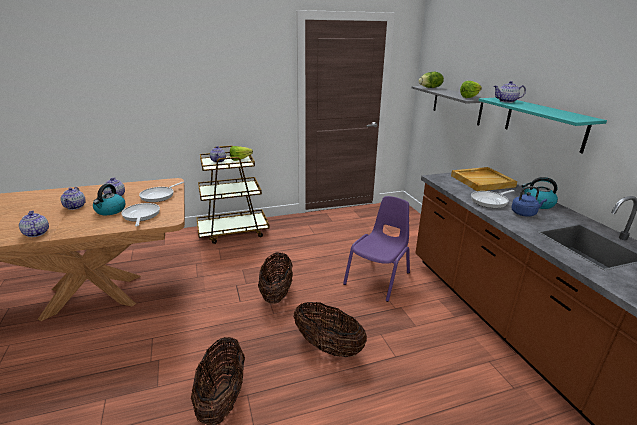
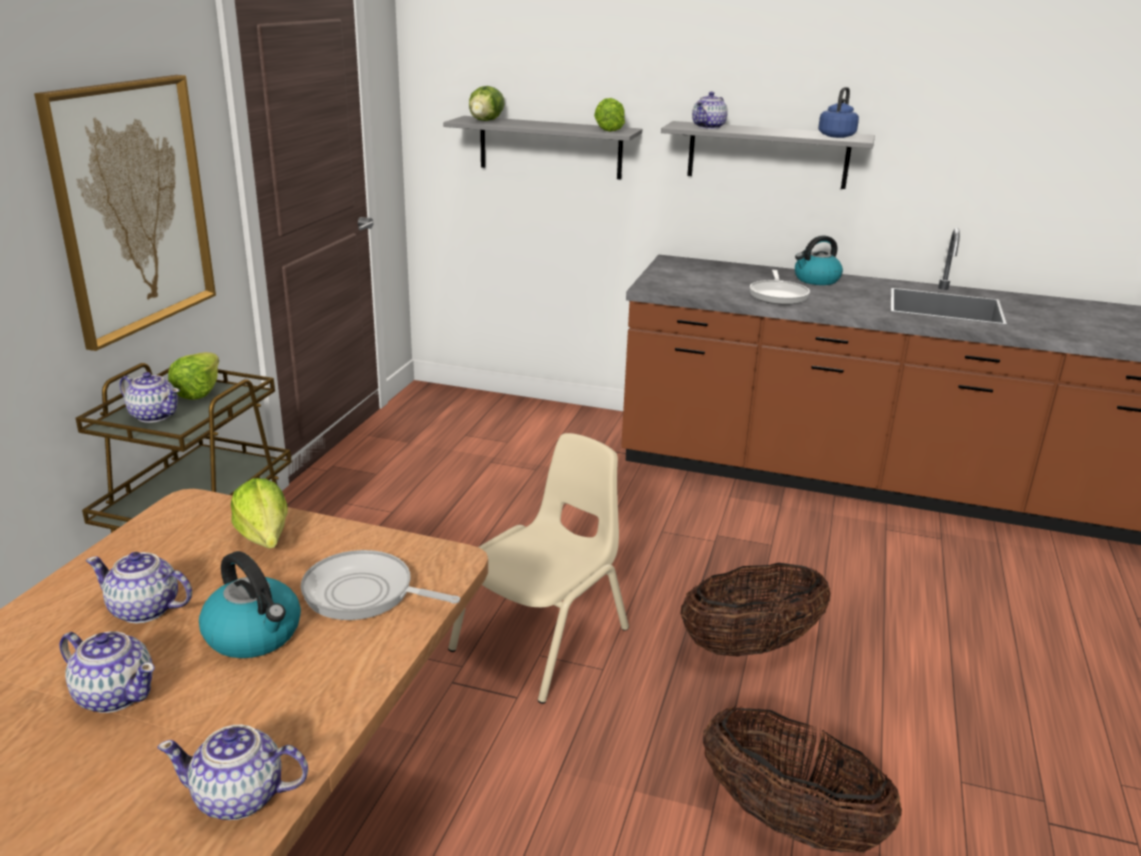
camera: 55 degrees left, 0 degrees up
(159, 196) = (264, 543): frying pan -> lettuce
(240, 95) = (132, 207): none -> picture
(276, 293) = (543, 640): basket -> beige chair
(378, 278) = (624, 518): purple chair -> none
(482, 181) = (704, 272): beige tray -> none
(524, 213) = (836, 296): blue kettle -> blue kettle (837, 136)
(544, 123) = (767, 155): turquoise shelf -> grey shelf

